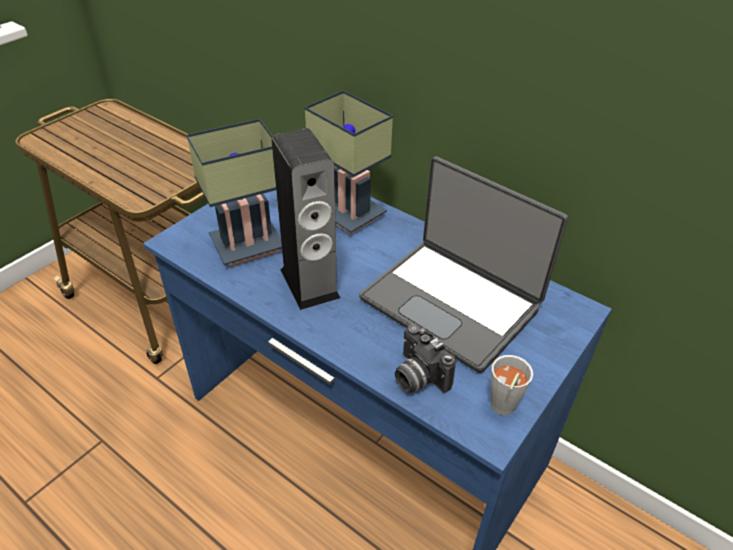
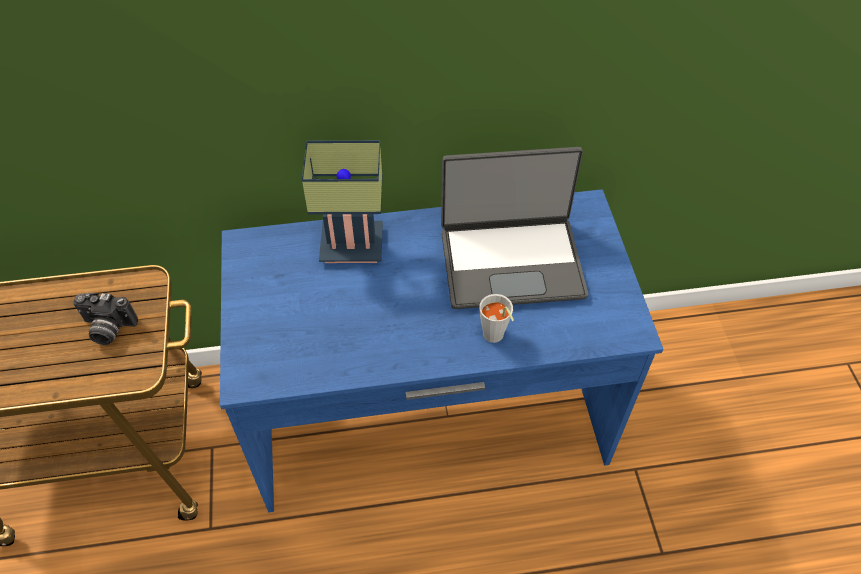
camera: 45 degrees left, 10 degrees up
(246, 248) = (314, 338): table lamp -> none
(310, 283) = (402, 326): speaker -> none
(417, 376) = (555, 333): camera -> camera (108, 329)
(500, 409) = (621, 312): grey cup -> grey cup (495, 338)

